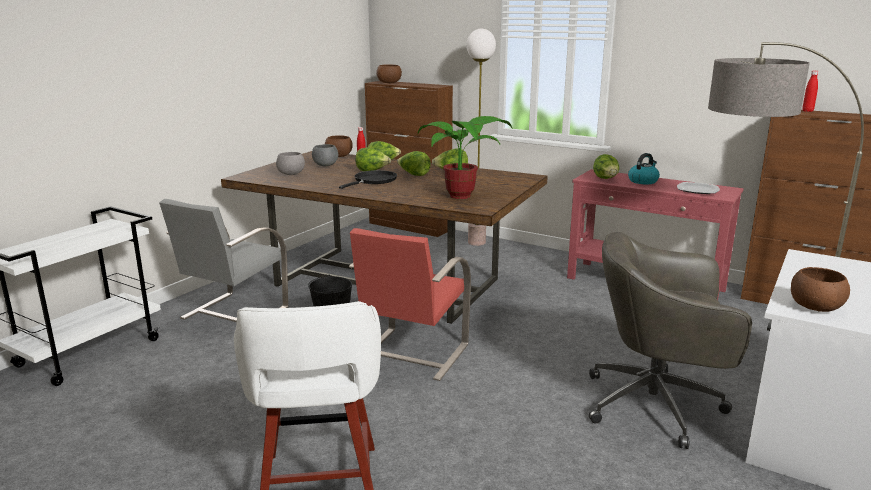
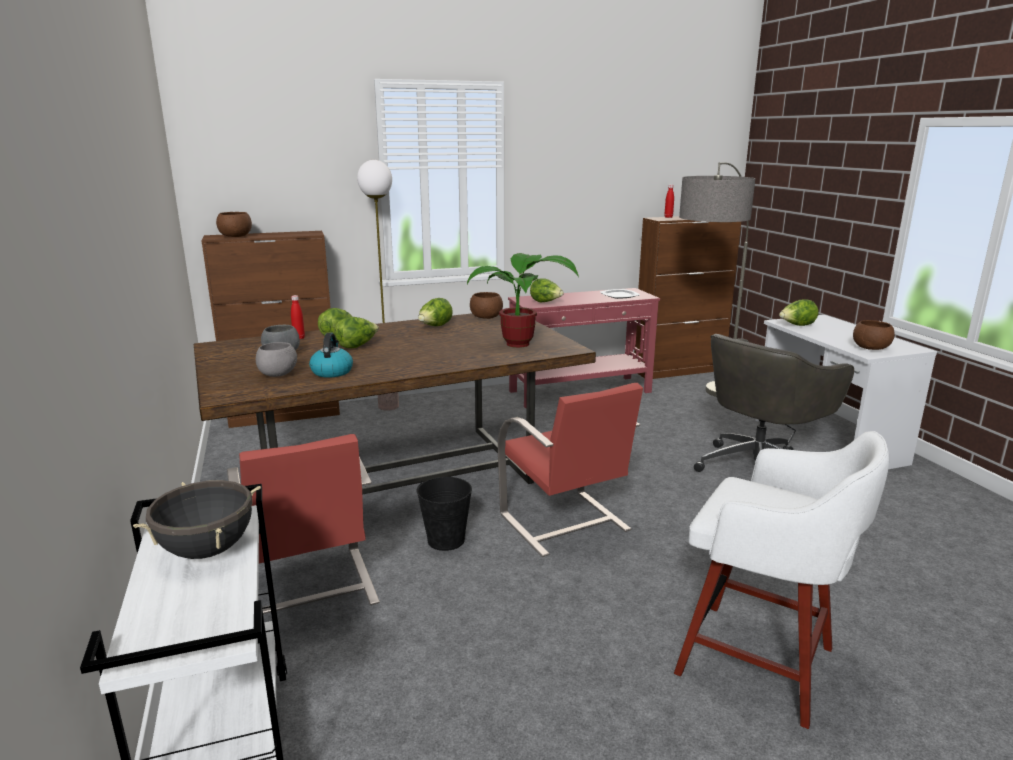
camera: 50 degrees left, 0 degrees up
(92, 235) = (207, 550): none -> black cooking pot
(233, 313) = (308, 590): grey chair -> red chair
(338, 156) = (255, 341): brown bowl -> brown bowl (486, 317)
(373, 181) = (395, 354): black frying pan -> none
(414, 175) = (410, 338): lettuce -> lettuce (797, 326)
(643, 181) = (571, 297): kettle -> kettle (332, 371)

